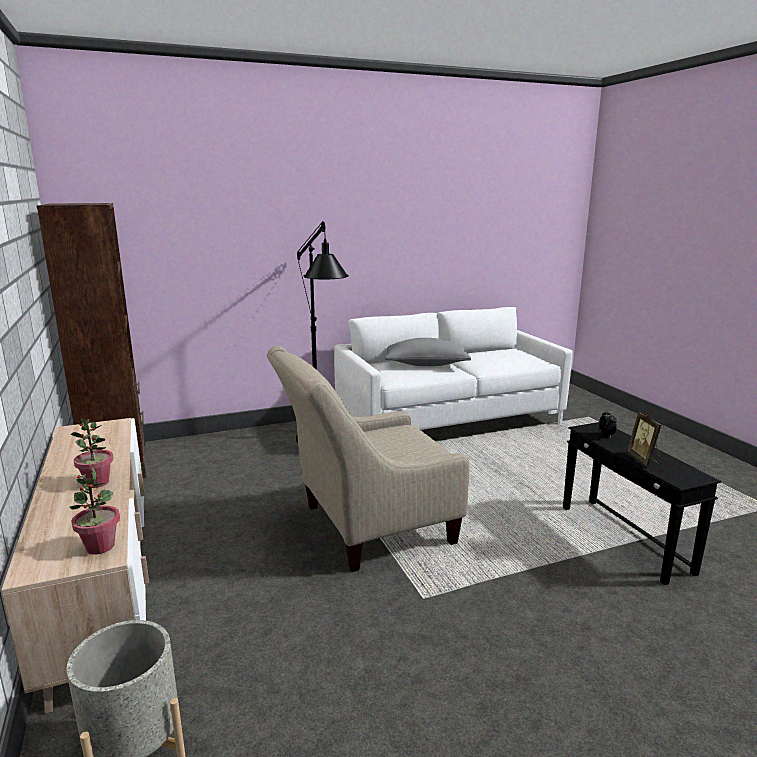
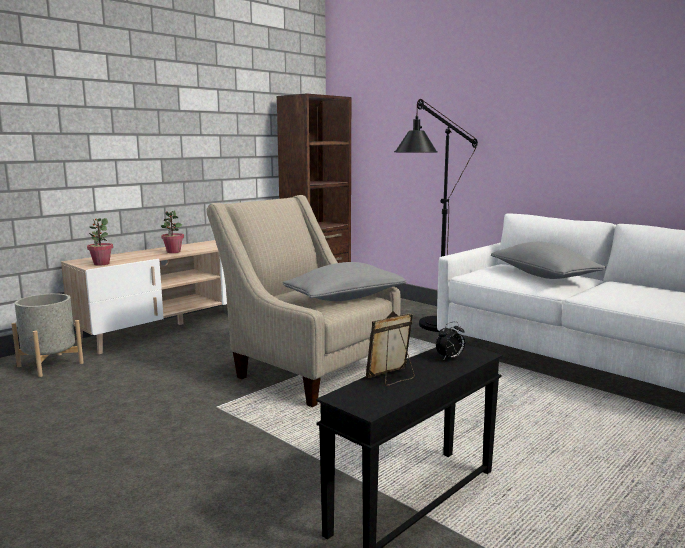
camera: 65 degrees right, 5 degrees down
(397, 437) = (344, 298): none -> grey pillow

